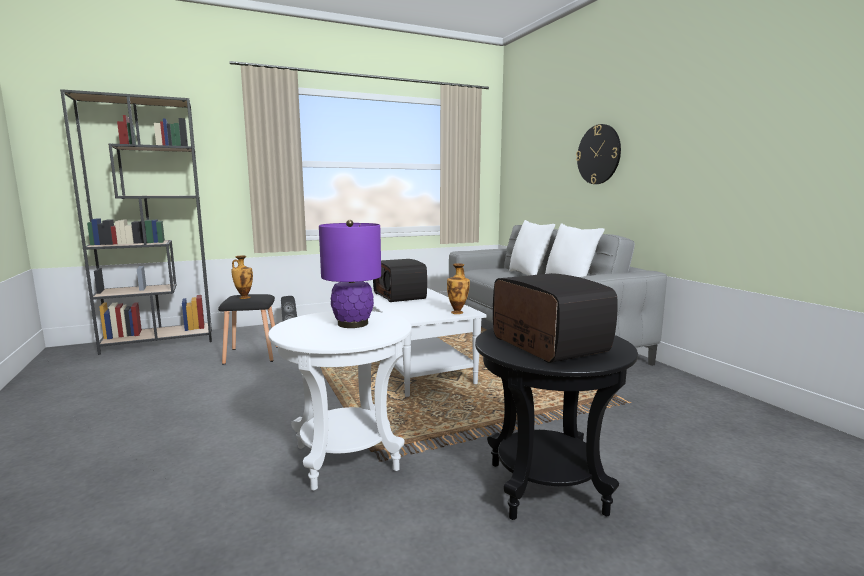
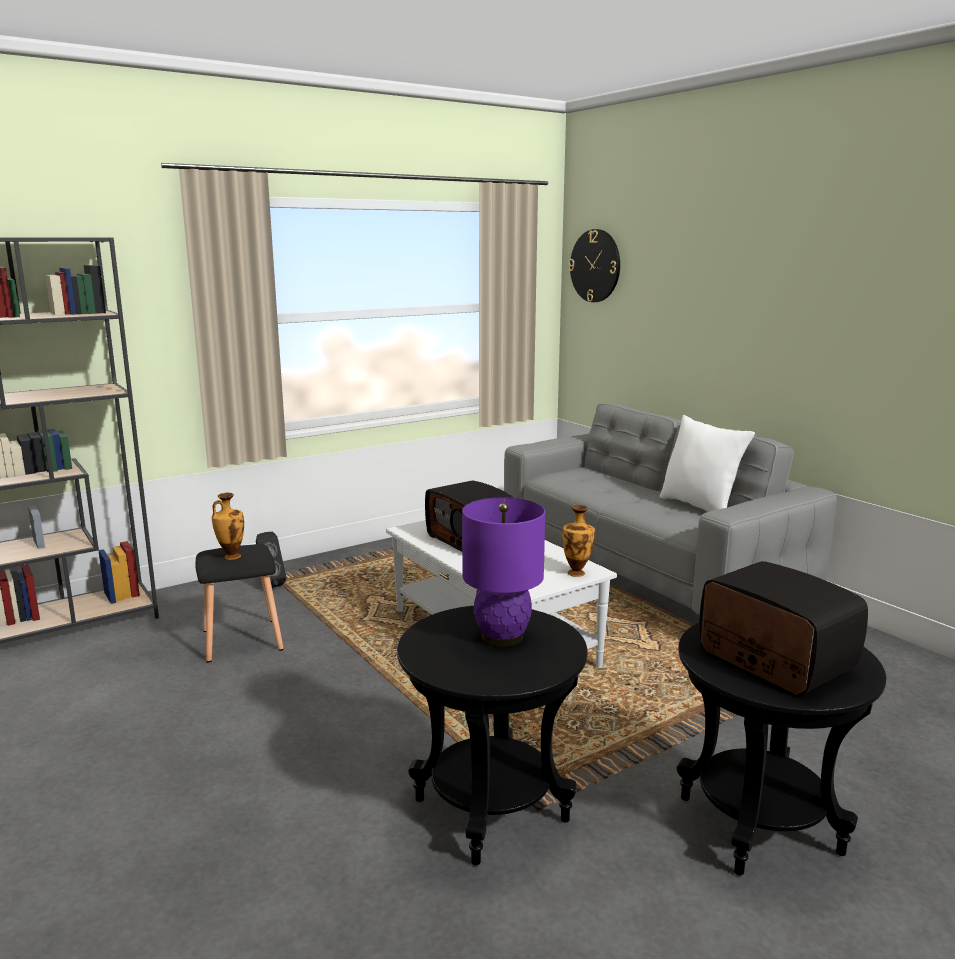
camera: 10 degrees left, 5 degrees up
(346, 458) = (491, 811): white side table -> black side table
(528, 275) = (630, 483): white pillow -> none
(598, 154) = (731, 311): wall clock -> wall clock (595, 266)

